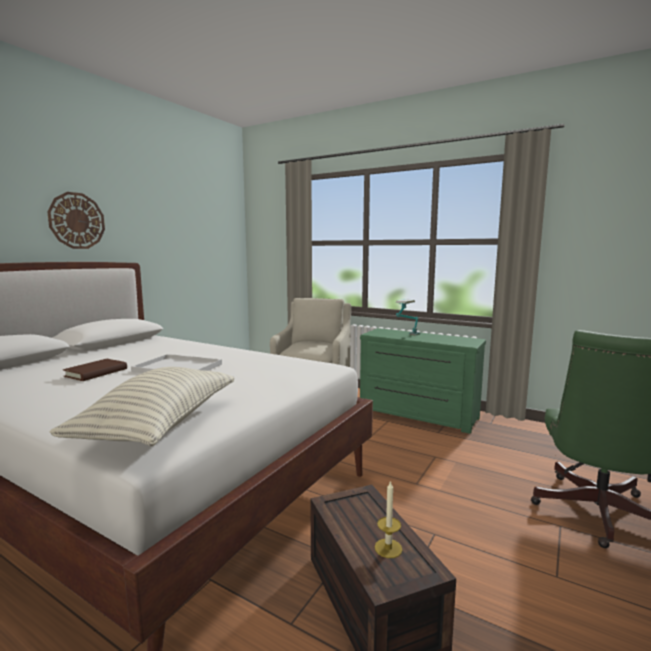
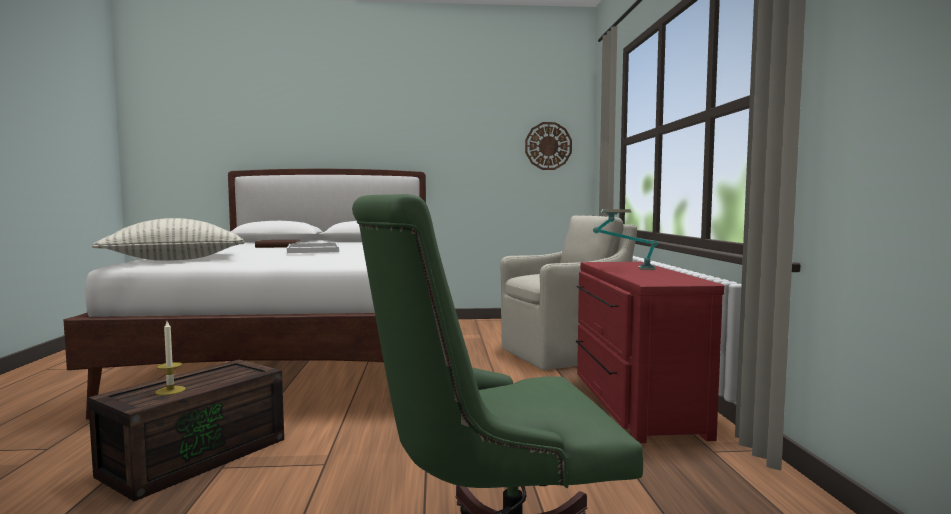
camera: 55 degrees right, 5 degrees down
(77, 221) = (374, 134): wall clock -> wall clock (548, 146)
(417, 415) = (632, 403): green dresser -> red dresser

